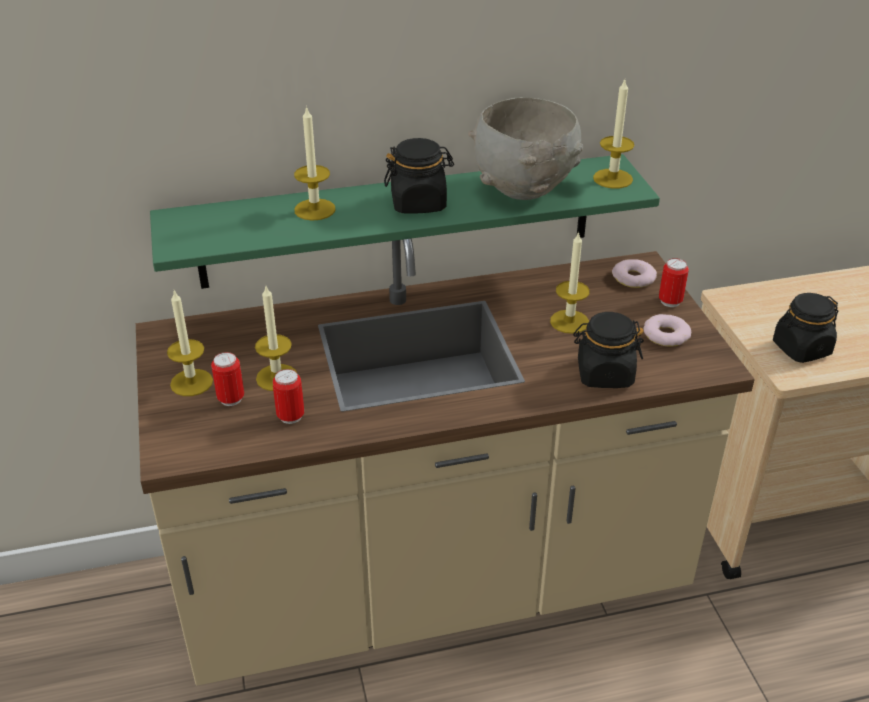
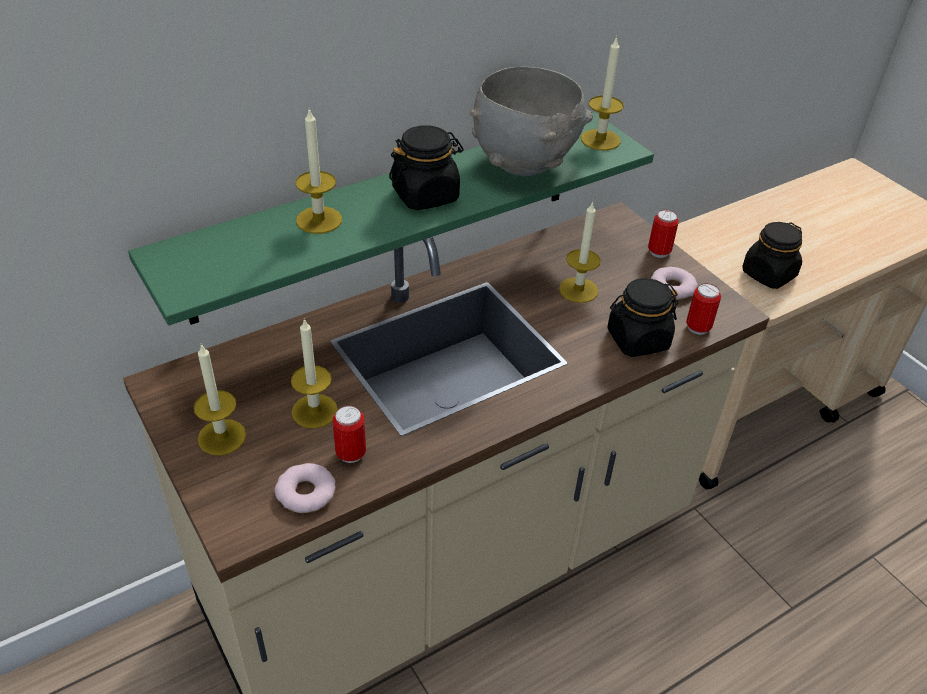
camera: 20 degrees left, 5 degrees up
(231, 399) = (275, 447): can -> can (698, 328)
(633, 278) = (614, 233): donut -> donut (305, 493)

